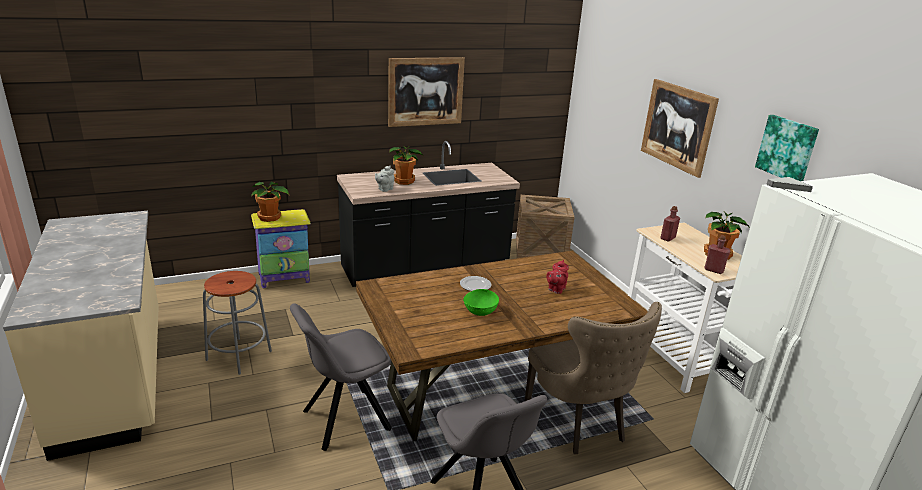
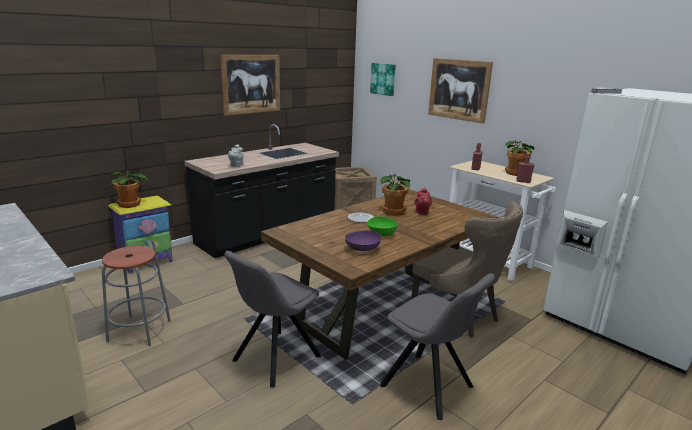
camera: 20 degrees left, 5 degrees down
(405, 181) = (248, 159): potted plant -> potted plant (394, 211)
(441, 328) = (362, 250): none -> purple bowl
(787, 148) = (556, 86): picture -> picture (383, 79)

